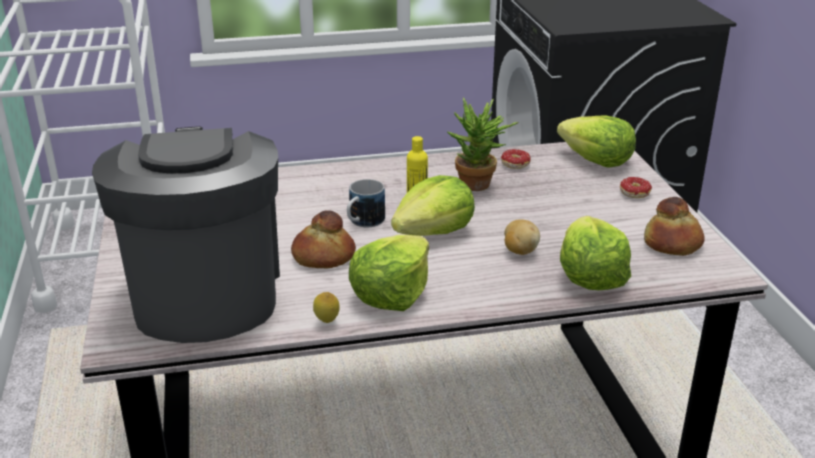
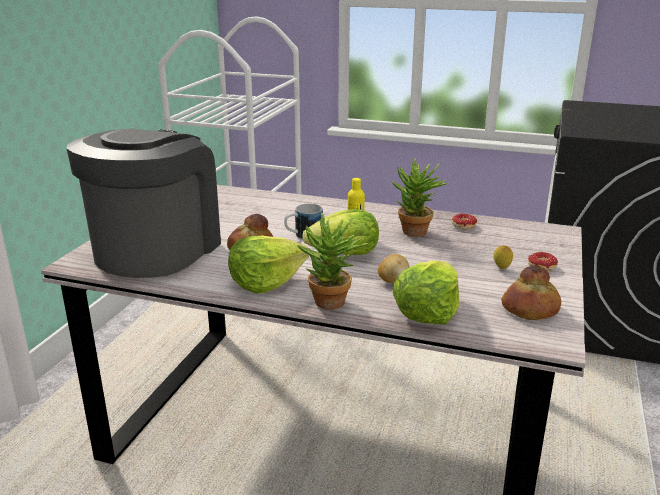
camera: 30 degrees right, 5 degrees down
(327, 322) = (202, 286): lemon -> lemon (501, 268)
(493, 299) = (331, 305): none -> potted plant
(596, 160) = (536, 238): lettuce -> none

